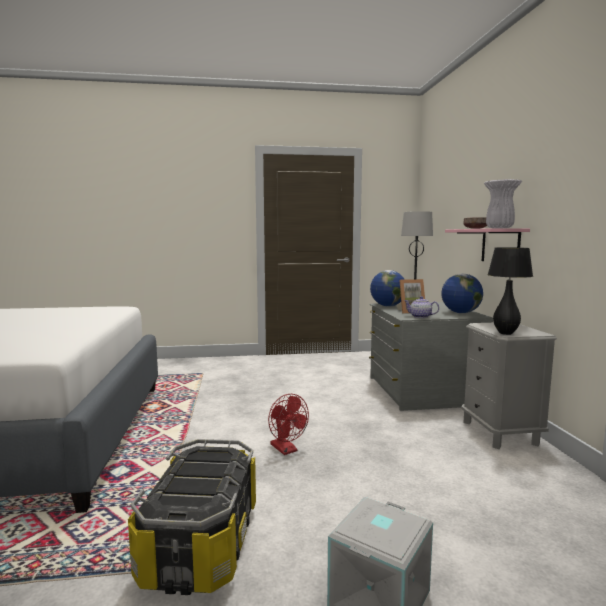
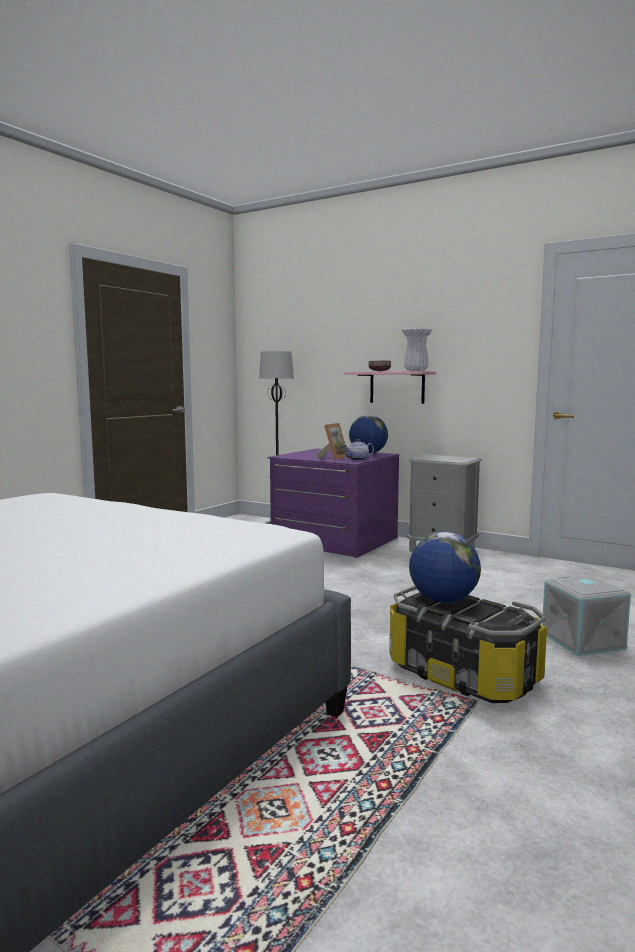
camera: 50 degrees left, 0 degrees up
(286, 450) = (356, 609): red fan -> none
(388, 306) = (294, 456): globe -> globe (443, 600)
(421, 390) = (334, 541): grey dresser -> purple dresser
(505, 333) = (457, 460): black table lamp -> none

